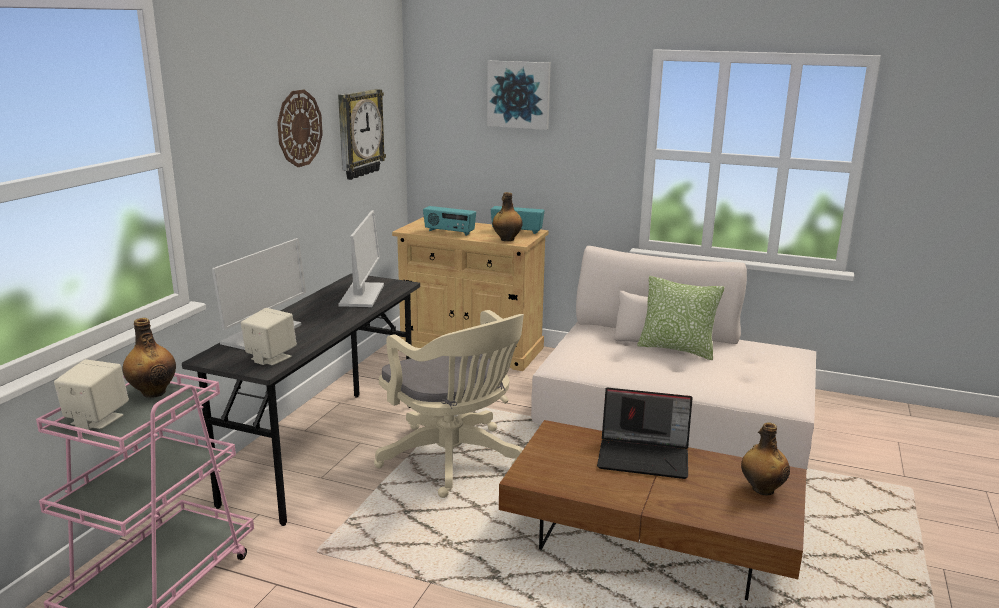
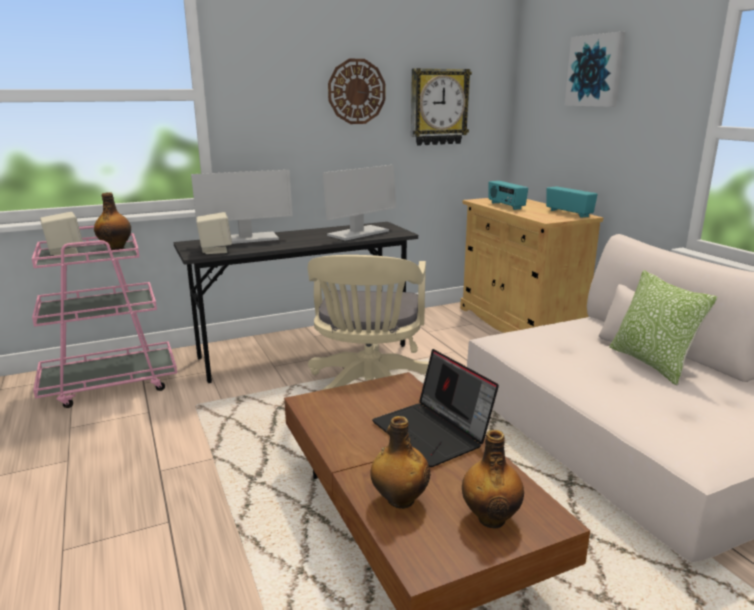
camera: 45 degrees right, 0 degrees up
(506, 239) = (542, 217): bottle -> bottle (399, 500)

